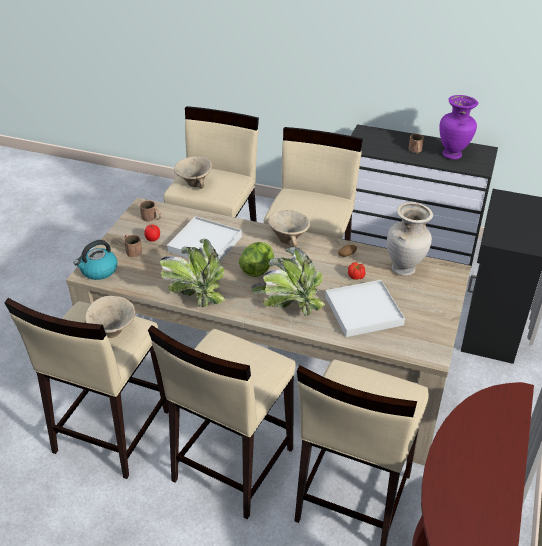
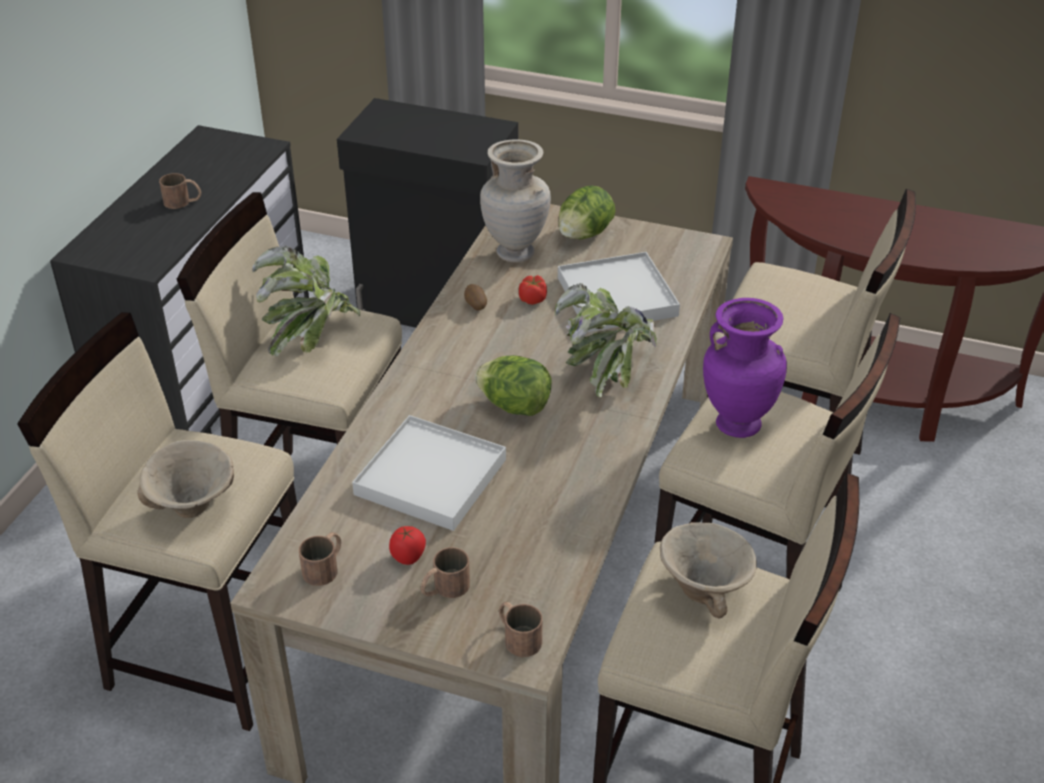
camera: 90 degrees left, 0 degrees up
(98, 271) = (517, 636): kettle -> brown mug
(195, 293) = (586, 482): potted plant -> potted plant (310, 335)
(289, 239) = (425, 368): beige bowl -> none
(432, 299) = (584, 234): none -> lettuce
(452, 155) = (210, 167): purple vase -> purple vase (737, 424)

